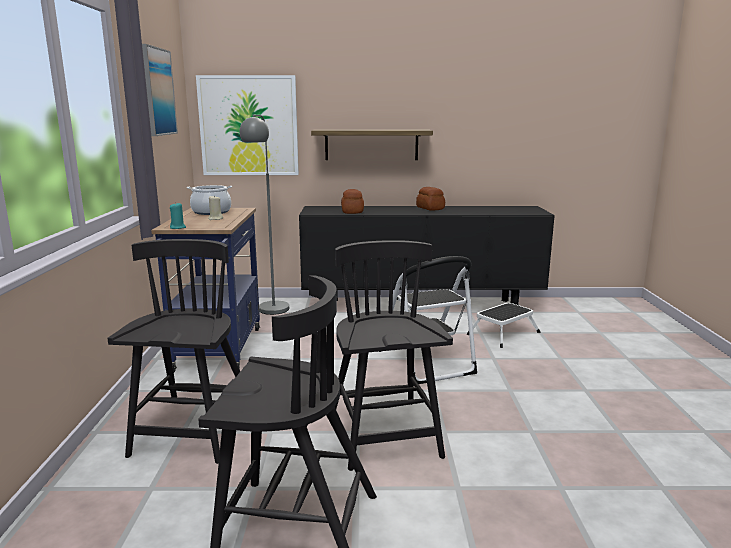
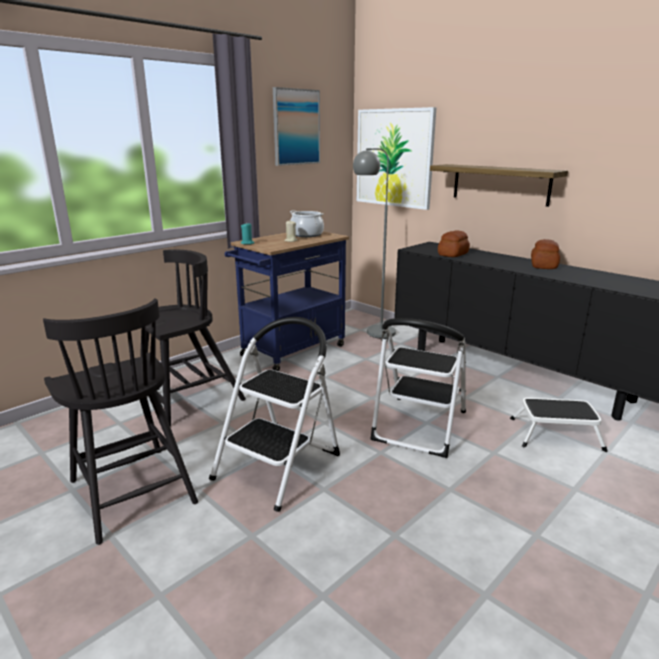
camera: 45 degrees right, 5 degrees up
(384, 434) = (280, 465): black chair -> step ladder

